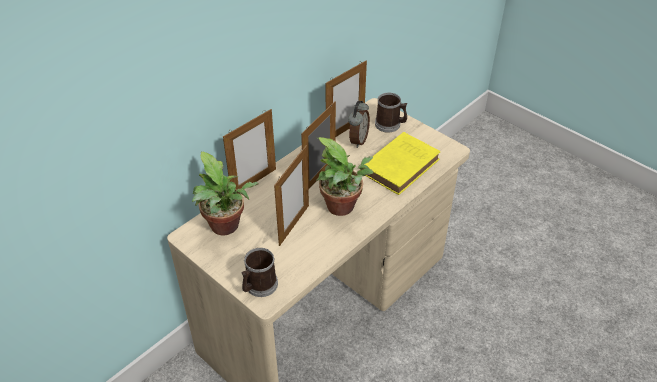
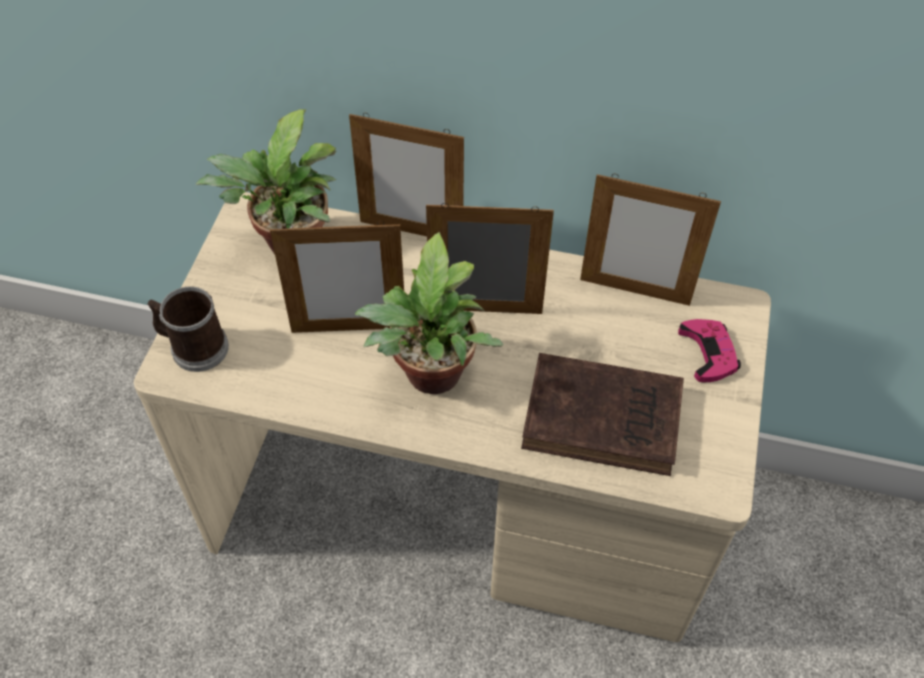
camera: 60 degrees right, 10 degrees up
(357, 140) = (622, 322): alarm clock -> none
(390, 125) = (708, 353): mug -> pink game controller
(401, 165) = (606, 419): yellow book -> brown book

